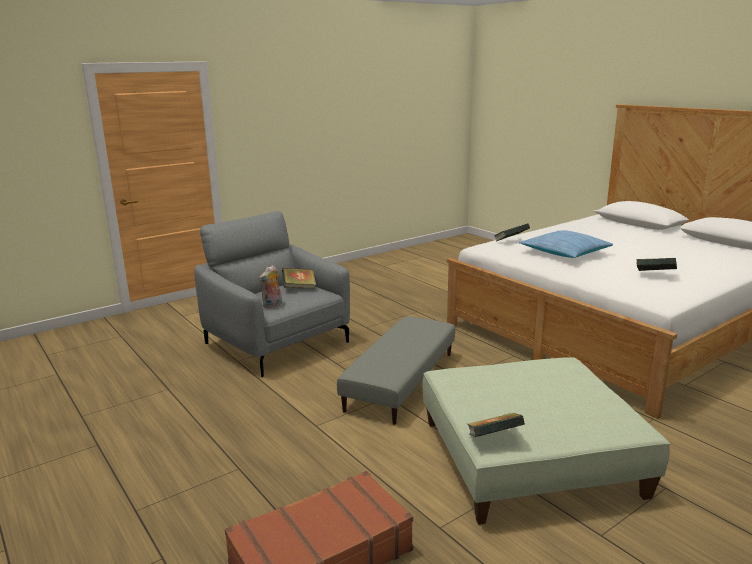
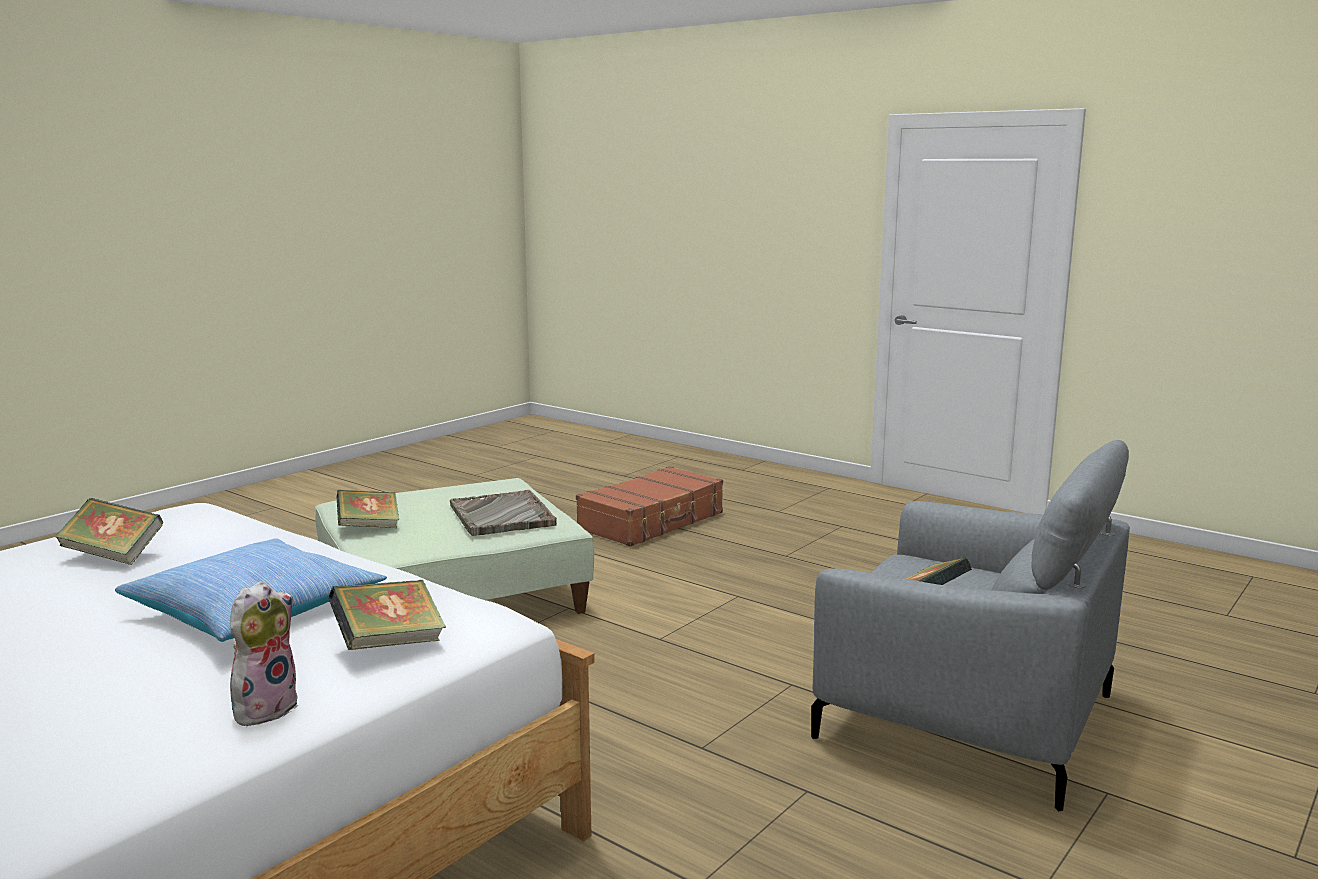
camera: 165 degrees right, 5 degrees down
(272, 305) = (917, 564): plush toy -> plush toy (265, 707)
(400, 381) = (651, 665): grey ottoman -> none
(489, 391) = (502, 516): none -> grey tray
(494, 439) = (502, 485): book -> book (369, 527)

